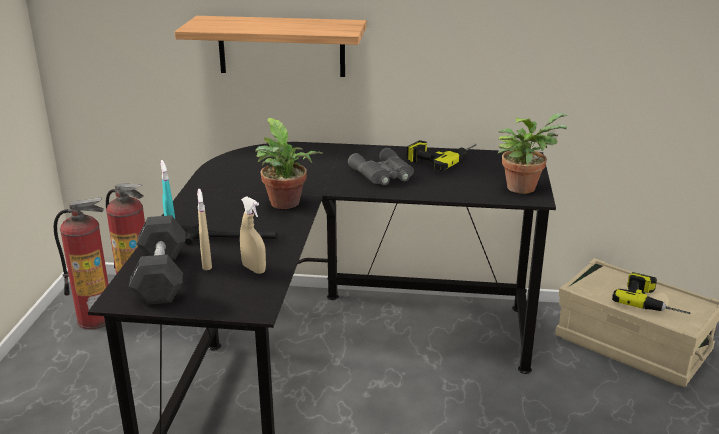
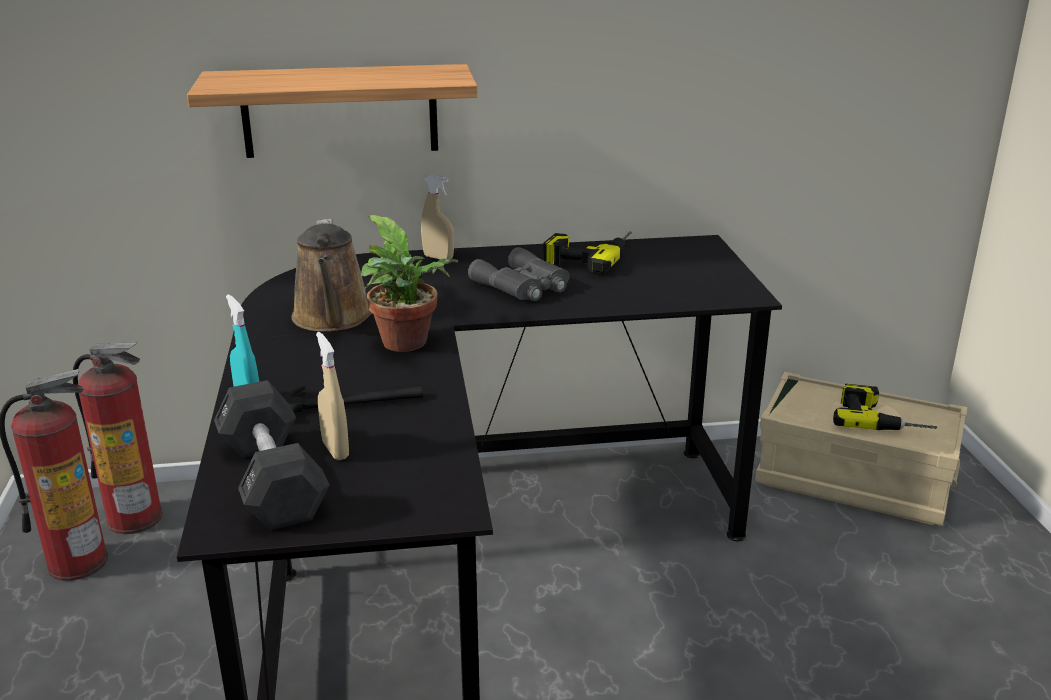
camera: 15 degrees left, 0 degrees up
(249, 182) = (332, 318): none -> brown watering can
(254, 269) = (414, 448): beige spray bottle -> beige spray bottle (438, 258)
(523, 186) = (723, 282): potted plant -> none

